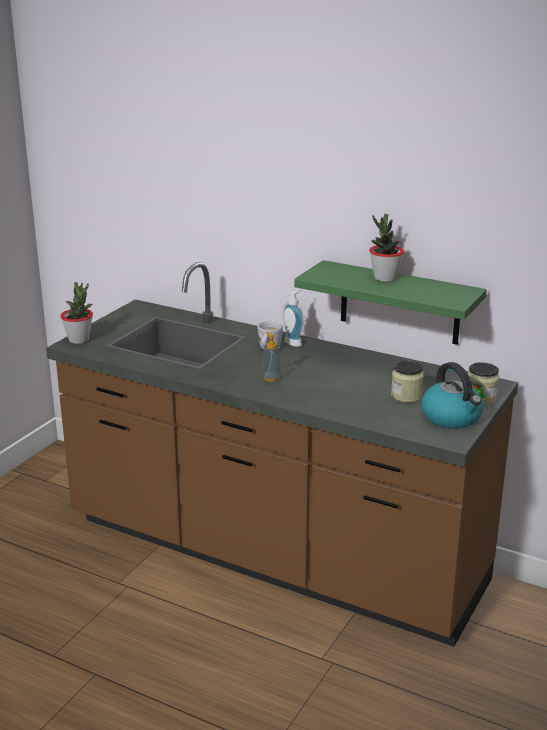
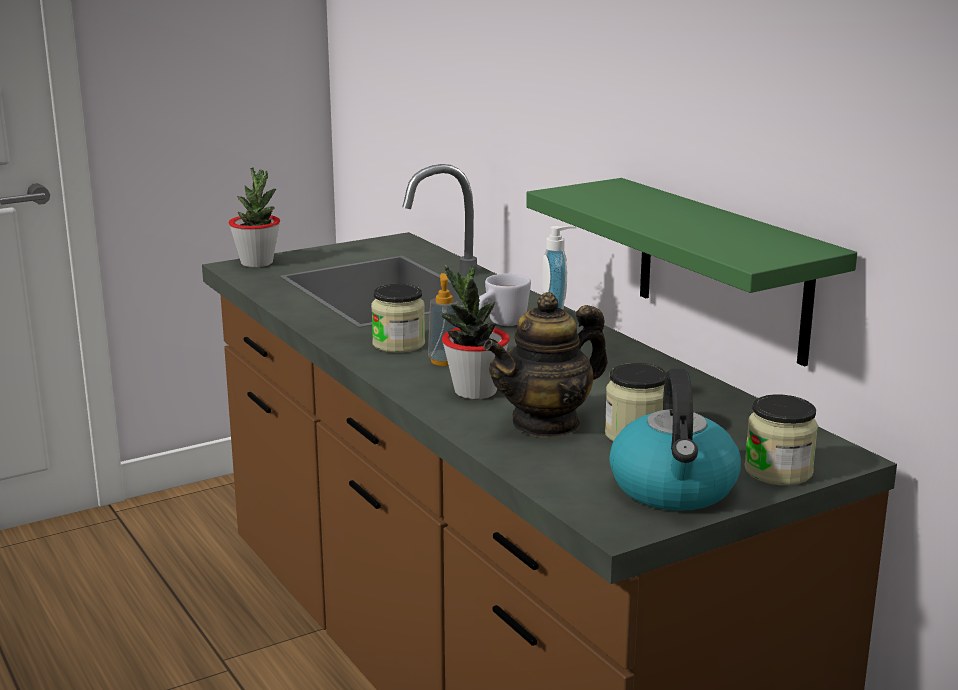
camera: 30 degrees right, 5 degrees down
(235, 374) = (398, 344): none -> jar
(362, 400) = (546, 423): none -> teapot
(385, 278) = (682, 211): potted plant -> potted plant (475, 391)

